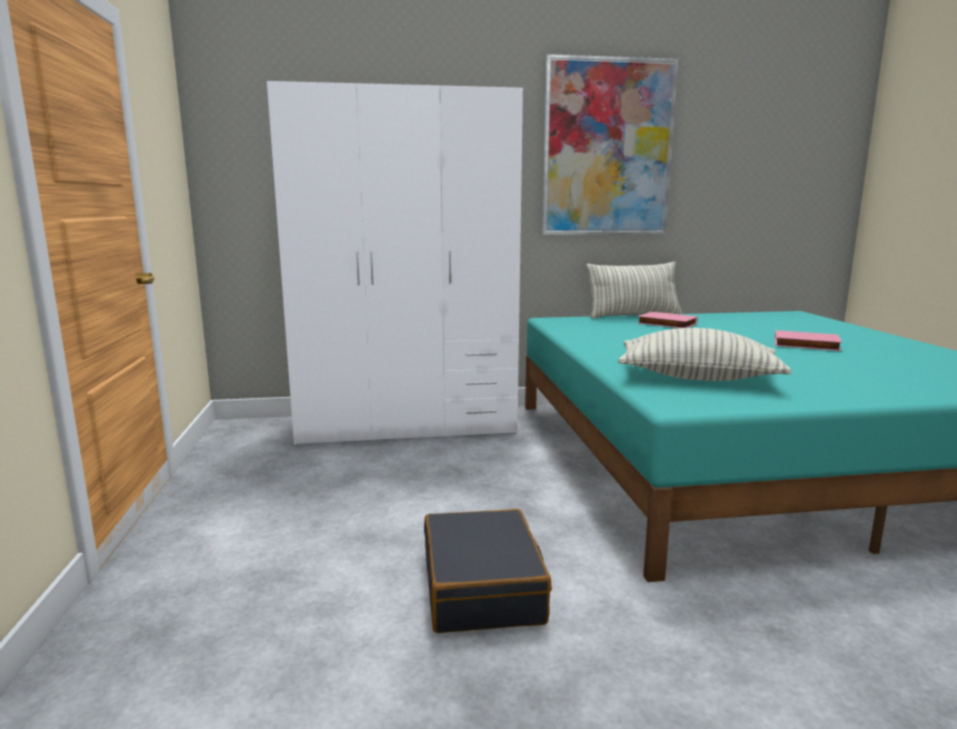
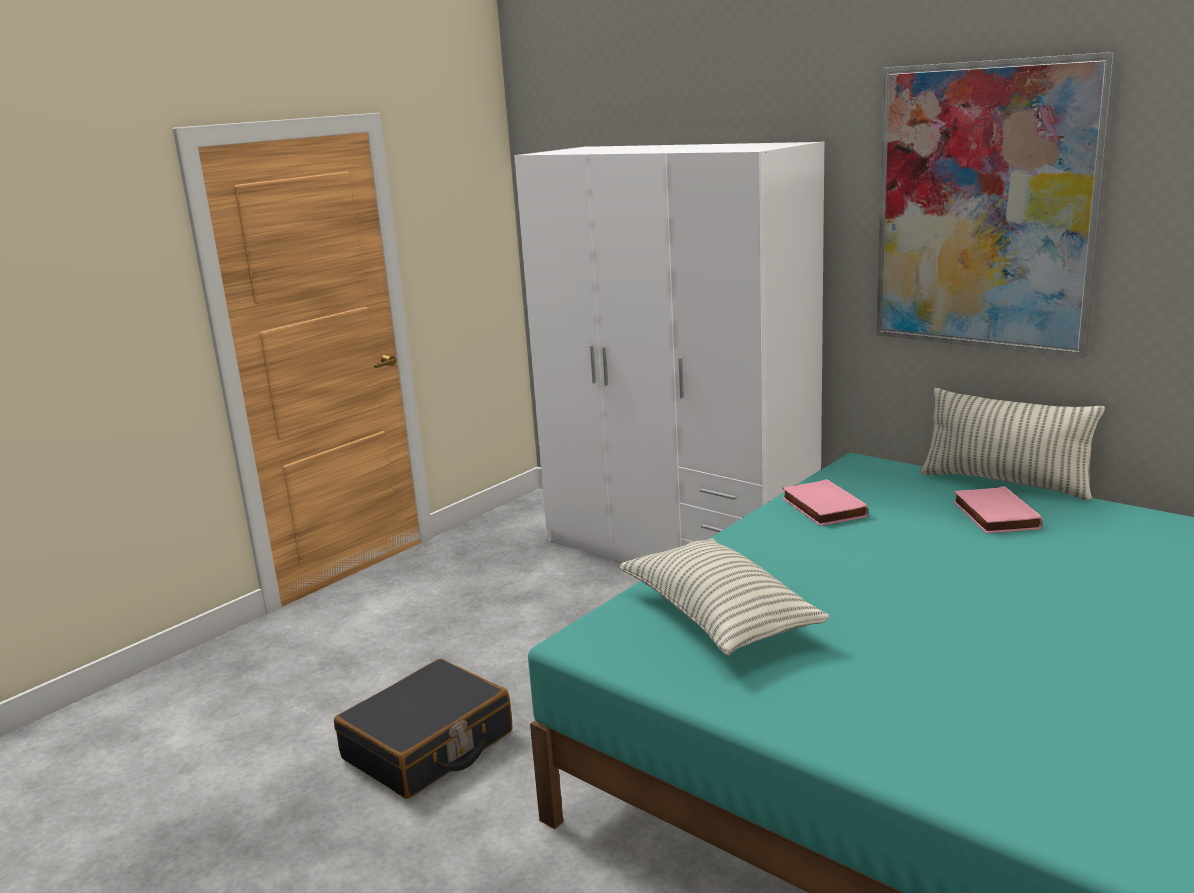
camera: 50 degrees right, 5 degrees up
(805, 345) = (1065, 626): pink book -> pink book (821, 508)

